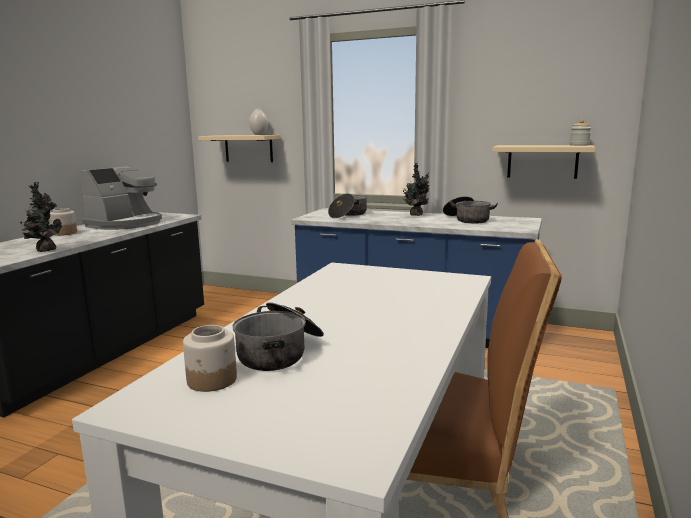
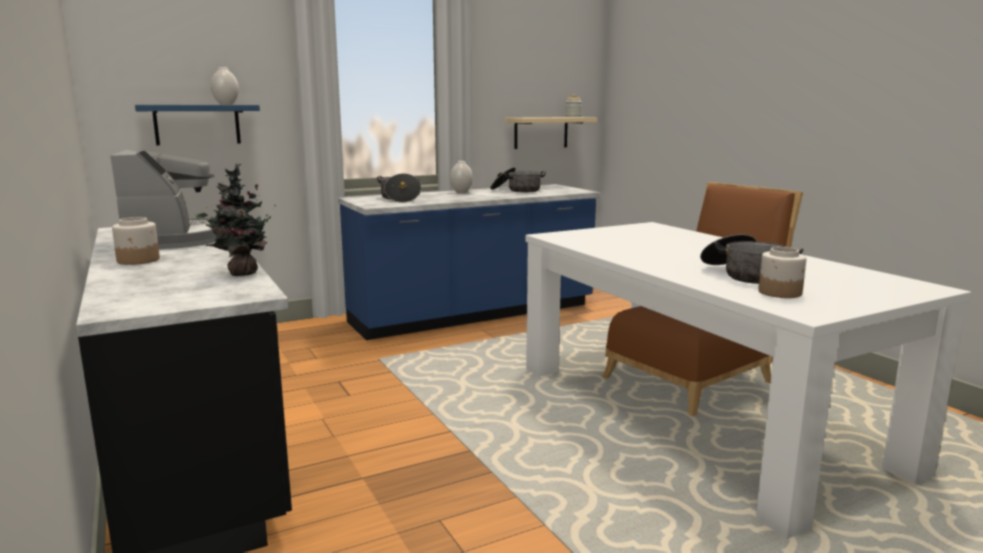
camera: 50 degrees left, 0 degrees up
(248, 148) = (197, 124): beige shelf -> blue shelf
(416, 215) = (461, 192): potted plant -> white vase

